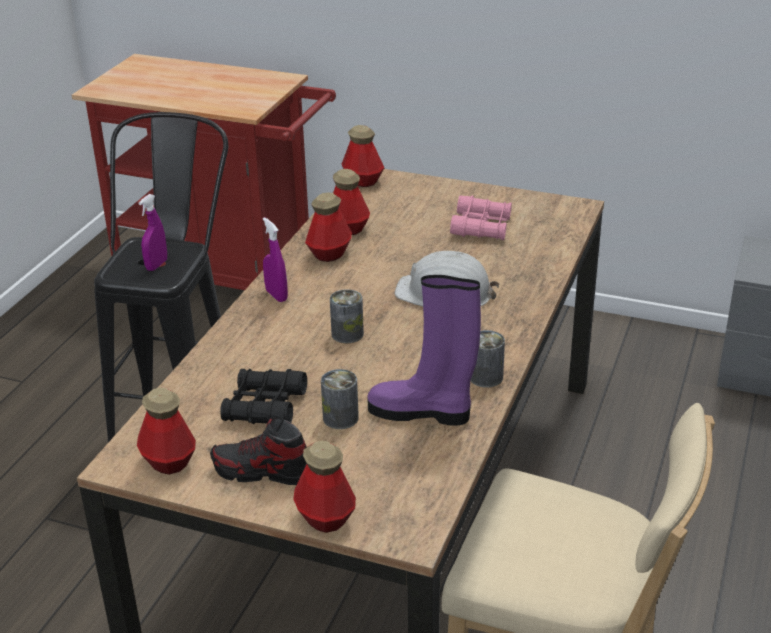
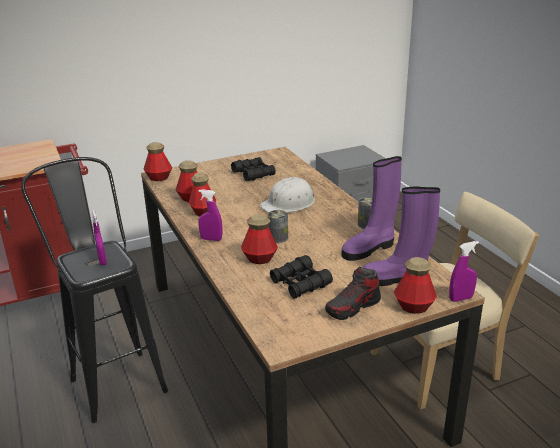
camera: 45 degrees left, 5 degrees down
(169, 462) = (302, 330): bottle -> bottle (259, 259)
(340, 418) = (342, 269): can -> none
(374, 471) = (395, 279): none -> purple boot
(400, 548) = (461, 298): none -> purple spray bottle
(481, 227) = (253, 174): pink binoculars -> black binoculars

